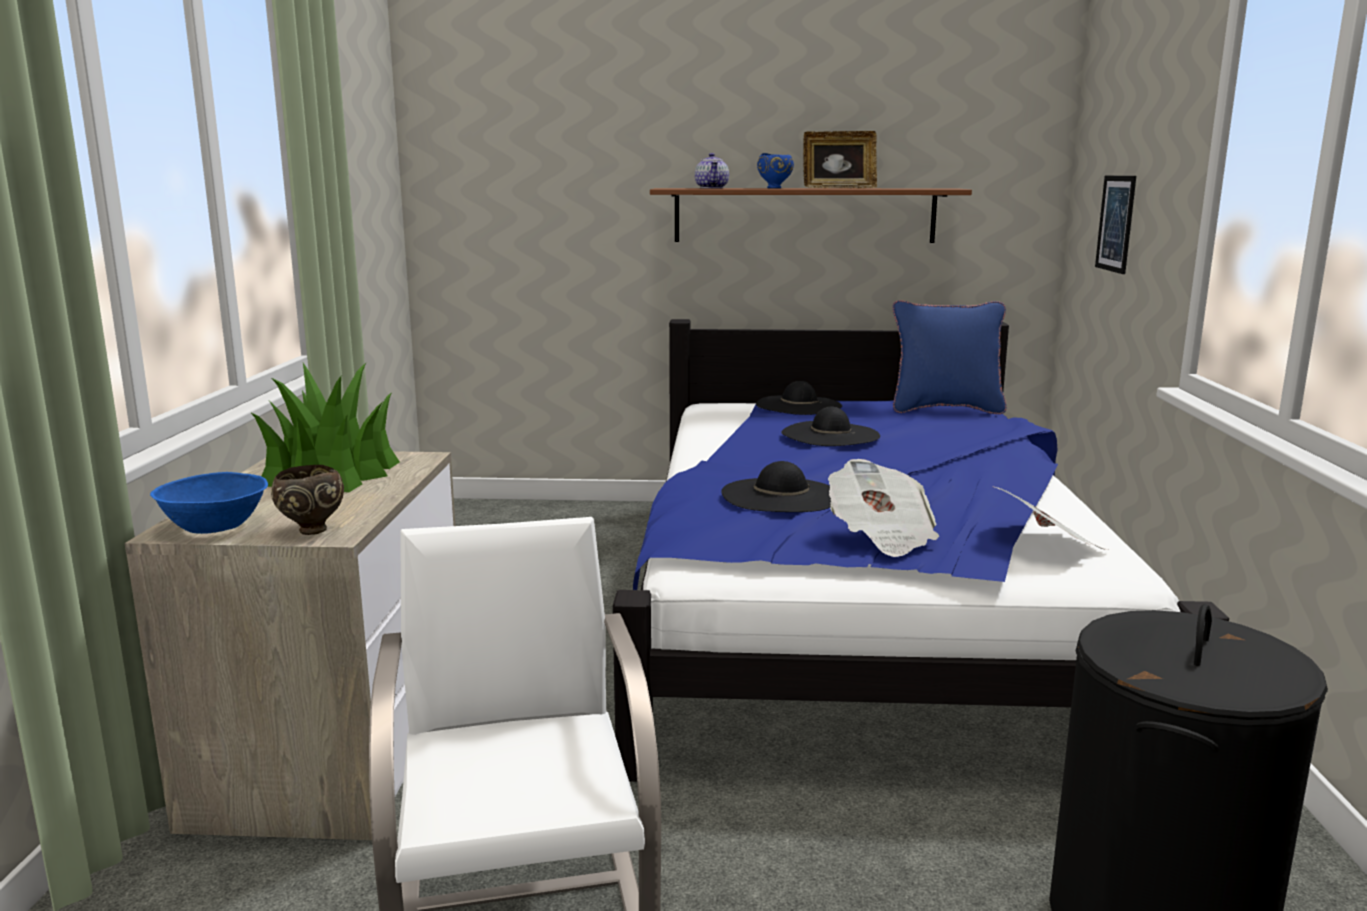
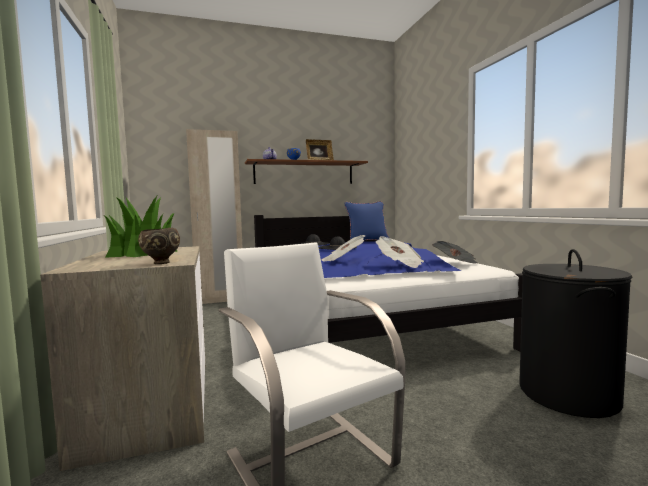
camera: 20 degrees left, 10 degrees down
(216, 526) = (97, 266): blue bowl -> none
(585, 510) = (220, 300): none -> beige wardrobe
(780, 495) = (343, 260): black hat -> newspaper
(1116, 223) = (421, 168): picture -> none

